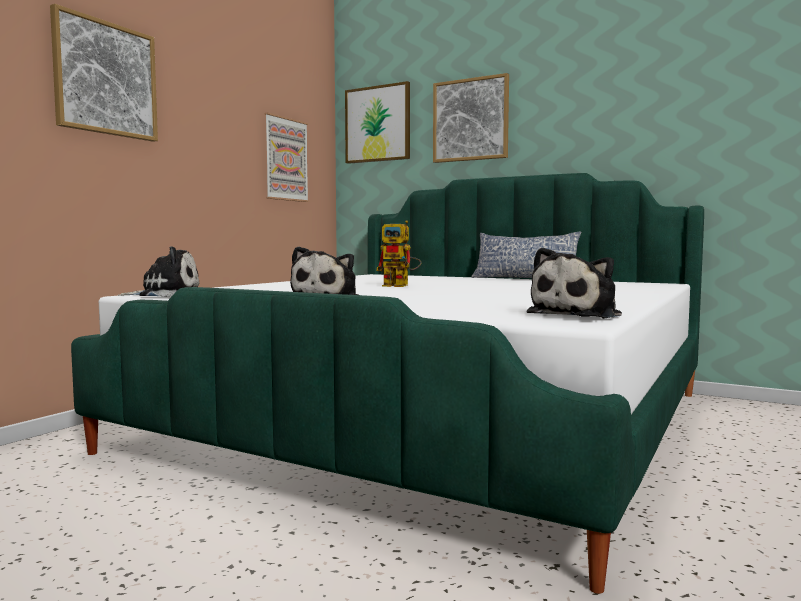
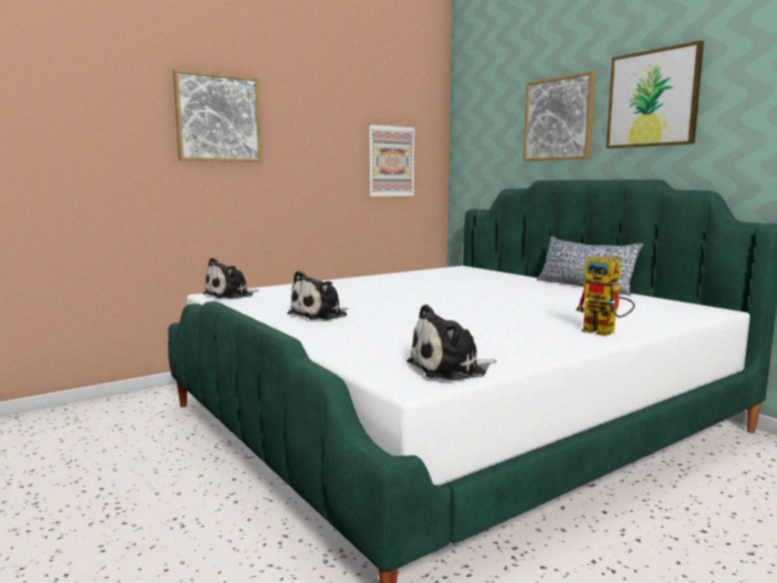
camera: 25 degrees right, 5 degrees up
(166, 294) = (231, 295): plush toy -> plush toy turned 120 degrees clockwise
(378, 124) = (481, 122): picture -> picture (653, 99)
(401, 286) = (432, 294): toy robot -> toy robot (605, 332)

